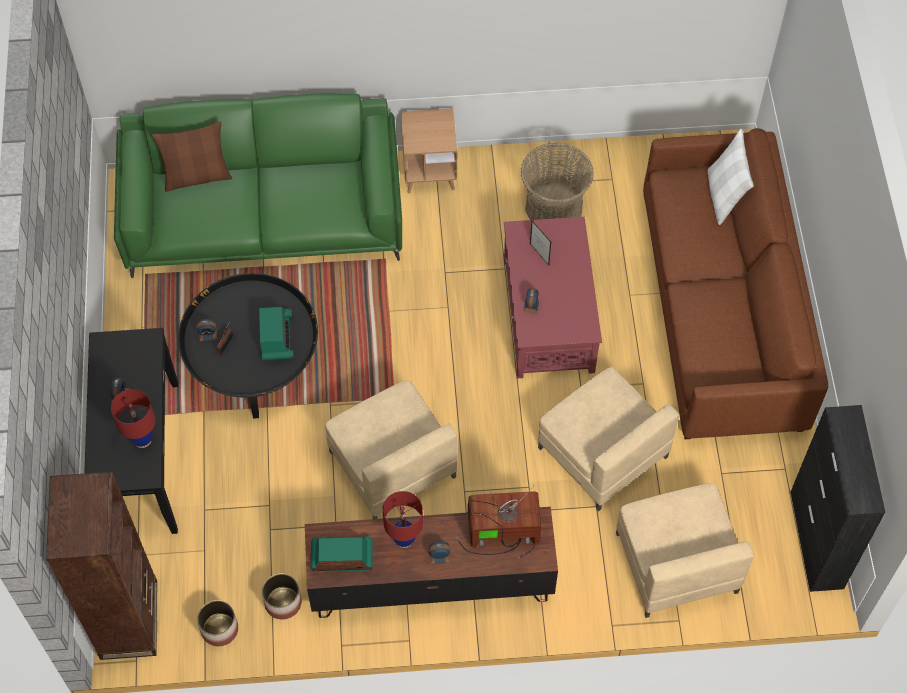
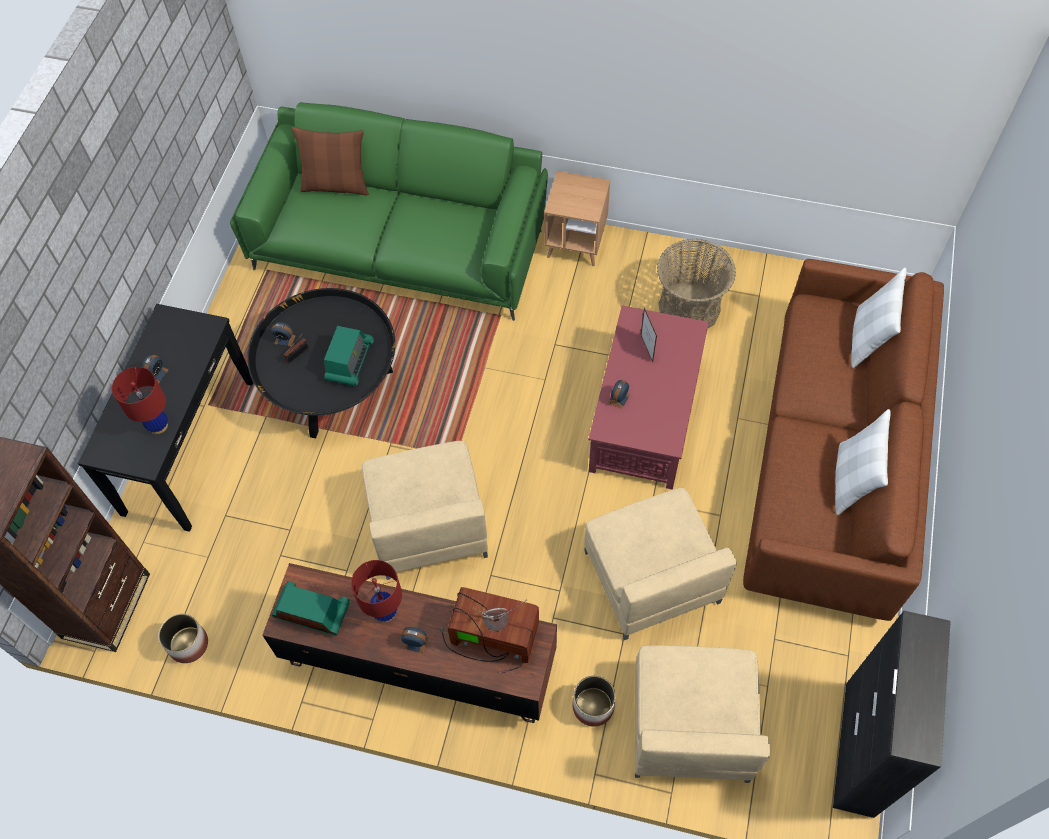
camera: 20 degrees right, 0 degrees up
(282, 602) = (261, 636): planter -> planter (592, 706)
(748, 321) = (851, 480): none -> white pillow

